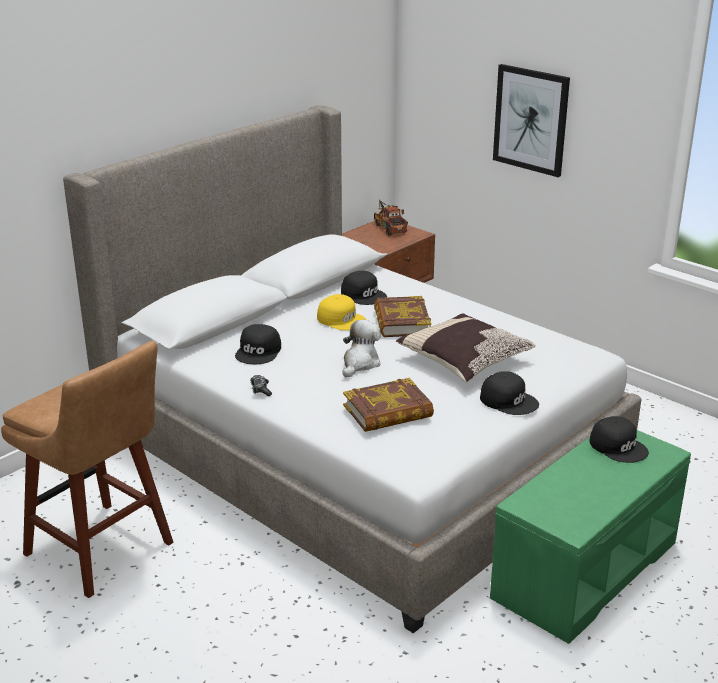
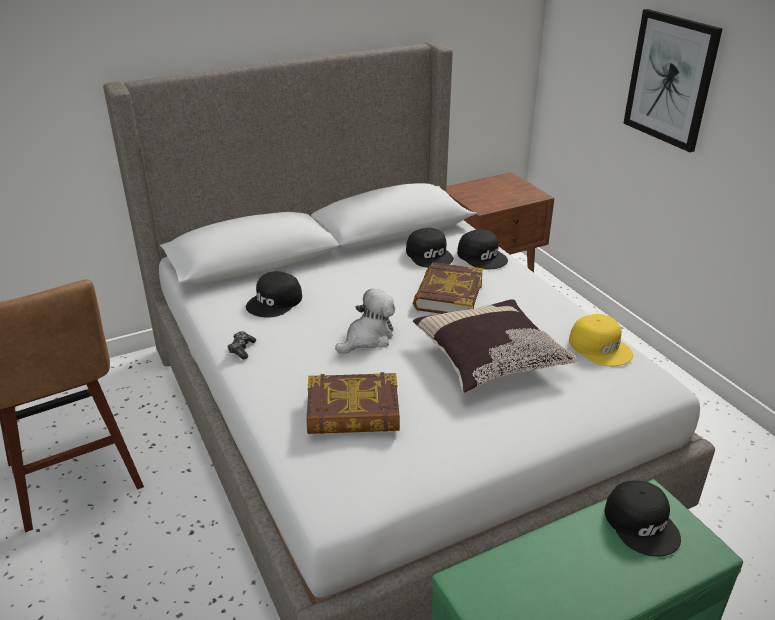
camera: 20 degrees right, 5 degrees up
(342, 319) = (387, 280): yellow cap -> yellow cap (600, 347)
(389, 227) = (509, 184): toy truck -> none
(509, 400) = (511, 428): black cap -> black cap (482, 256)

